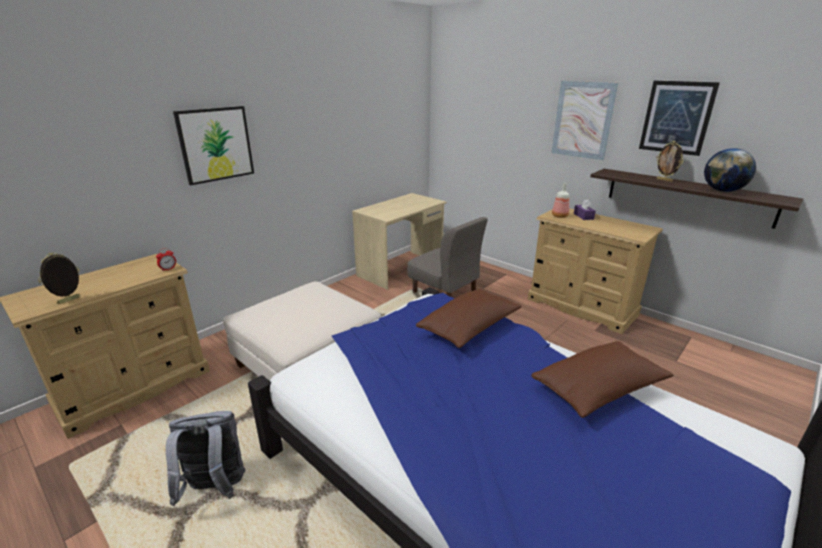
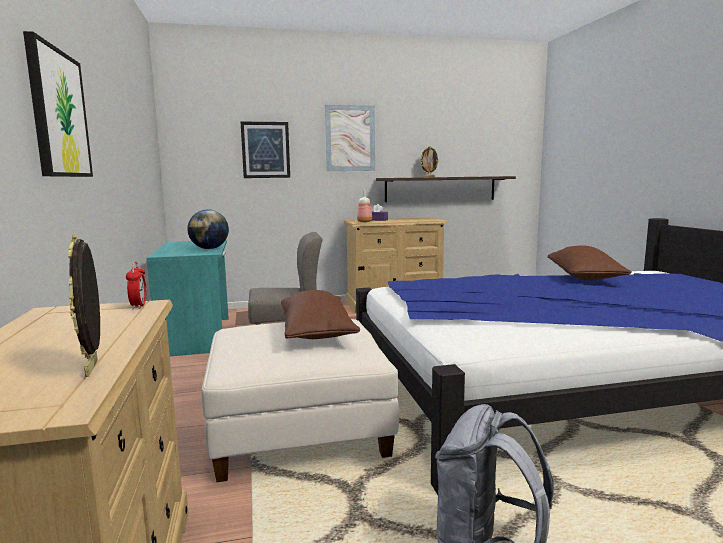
camera: 55 degrees left, 15 degrees down
(401, 269) = (198, 335): beige desk -> turquoise desk
(469, 328) = (466, 284): brown pillow -> brown pillow (316, 332)
(677, 117) = (421, 130): picture -> picture (265, 150)
(723, 191) = (469, 176): globe -> globe (209, 248)

